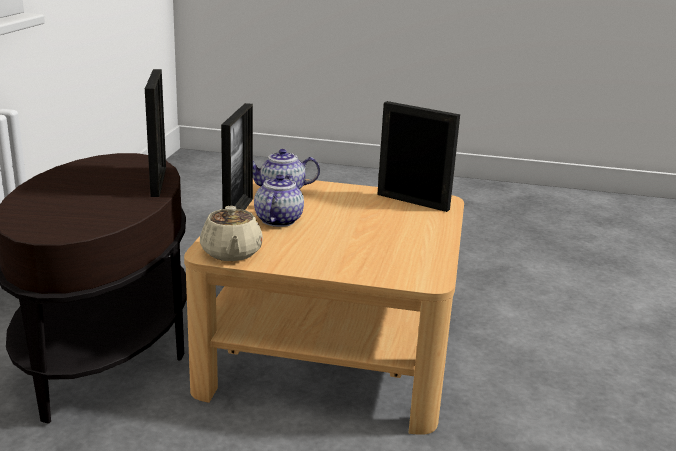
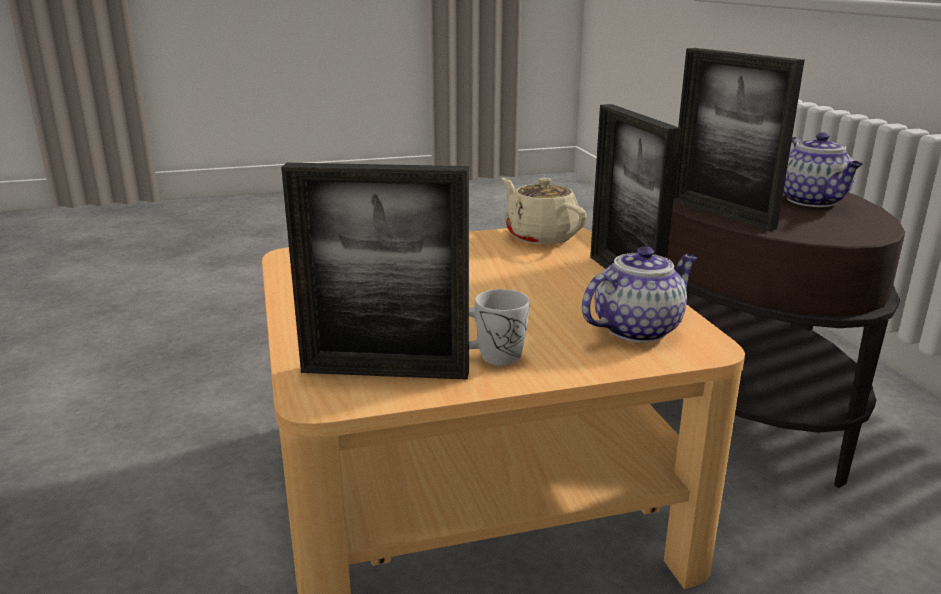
camera: 155 degrees right, 0 degrees up
(278, 220) = (557, 281): teapot -> teapot (813, 201)
(361, 197) = (491, 357): none -> white mug

